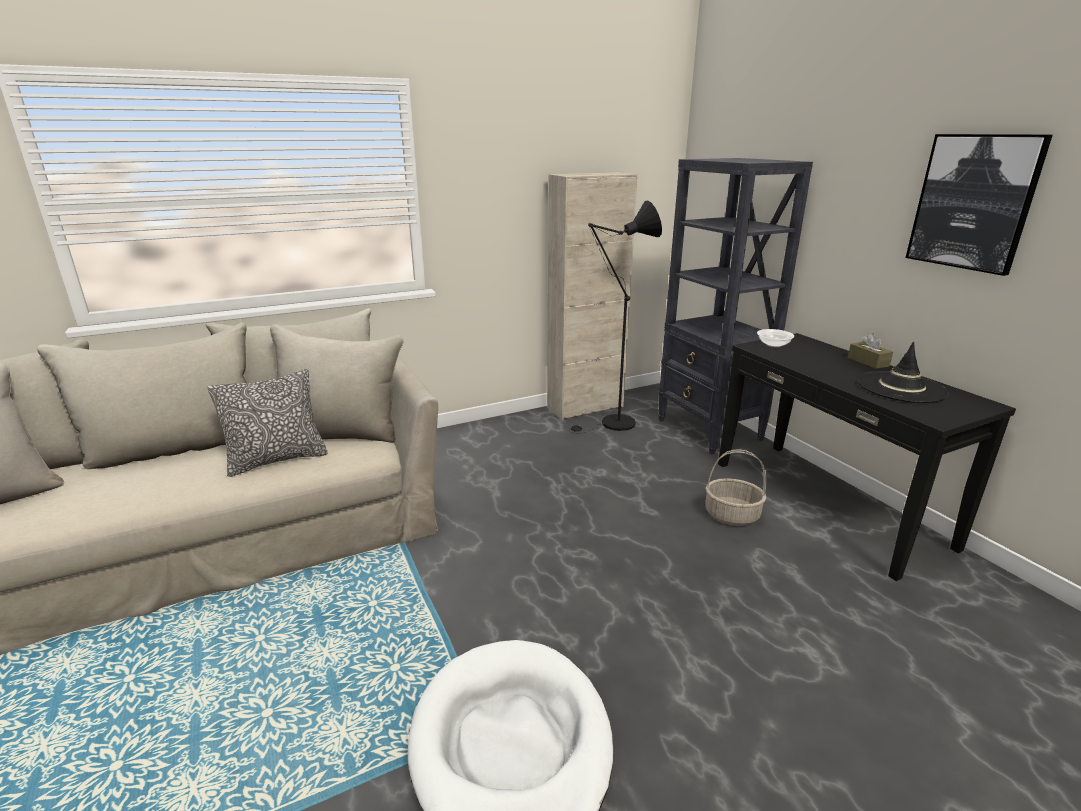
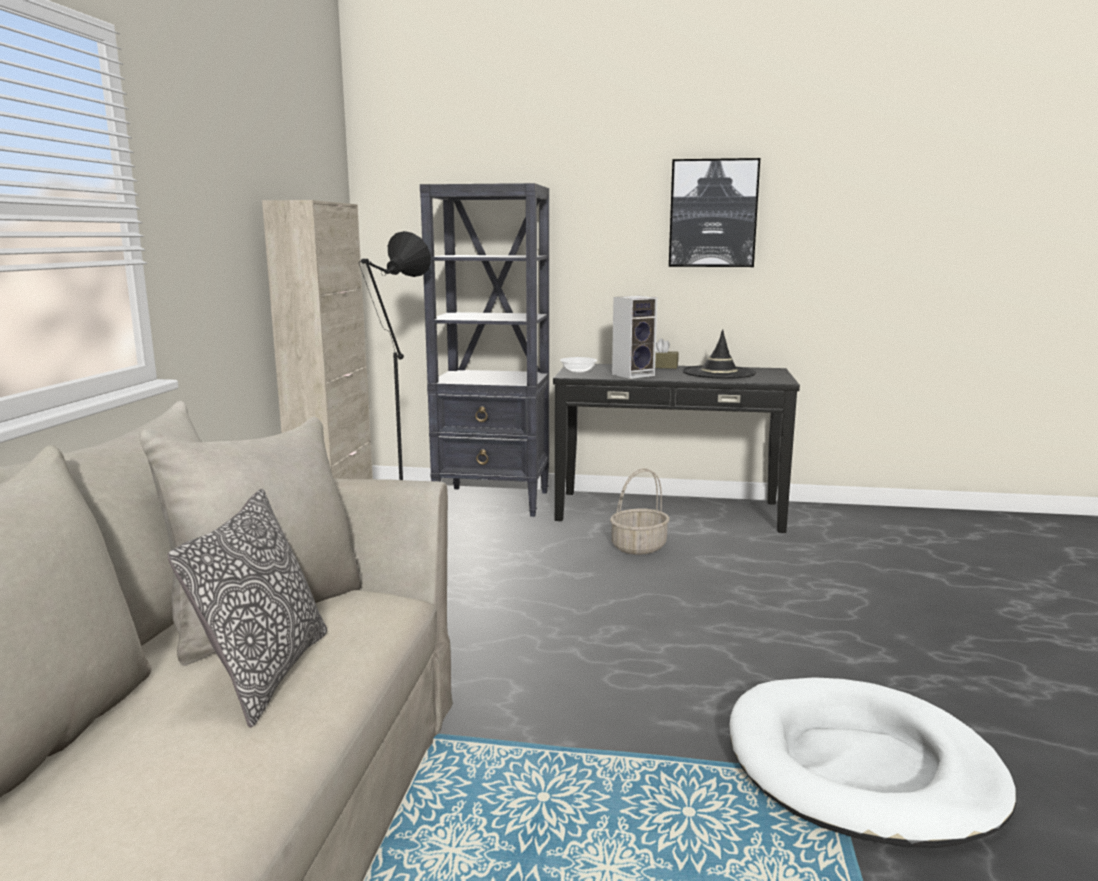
camera: 55 degrees left, 10 degrees down
(807, 362) = (634, 374): none -> speaker

